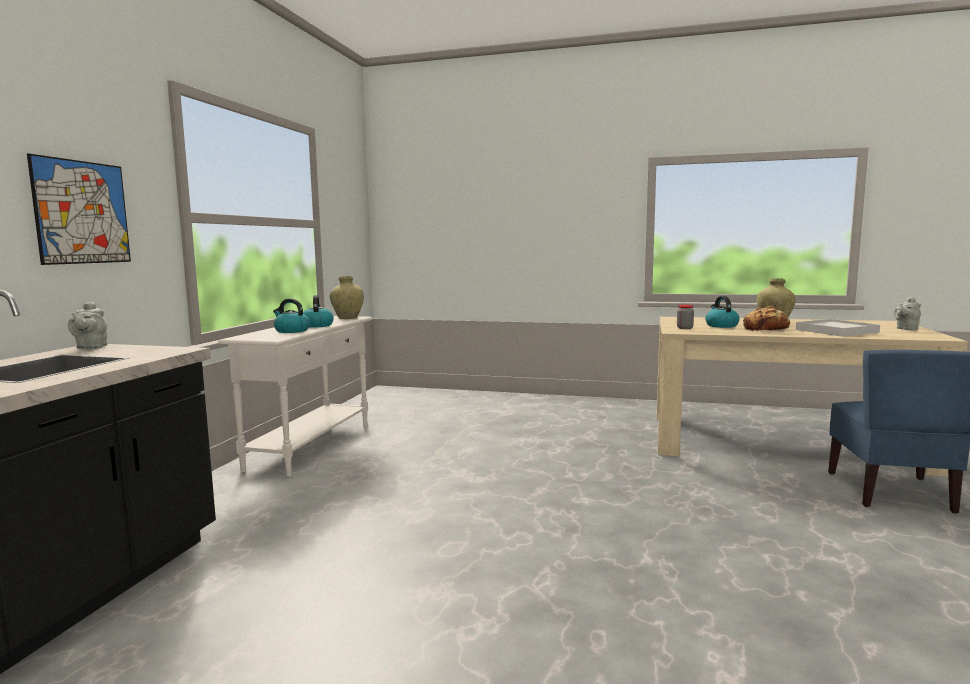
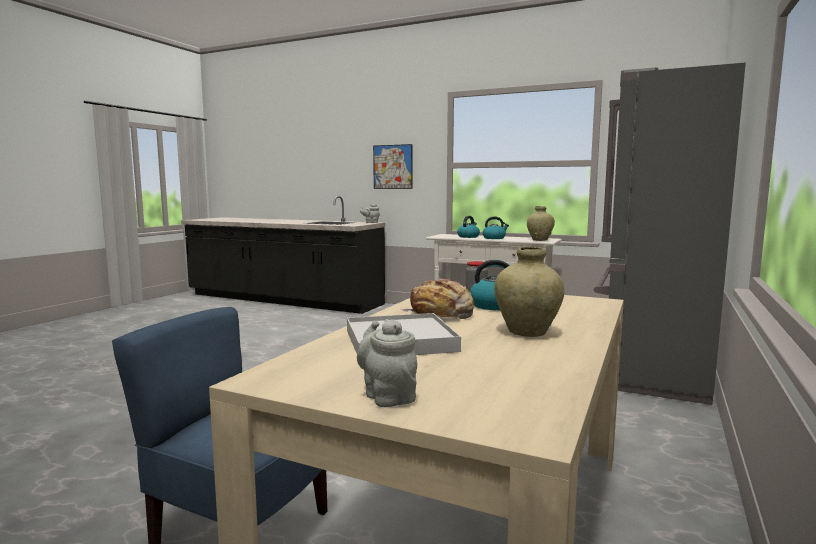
camera: 100 degrees right, 0 degrees up
(485, 401) = (650, 371): none -> grey fridge

